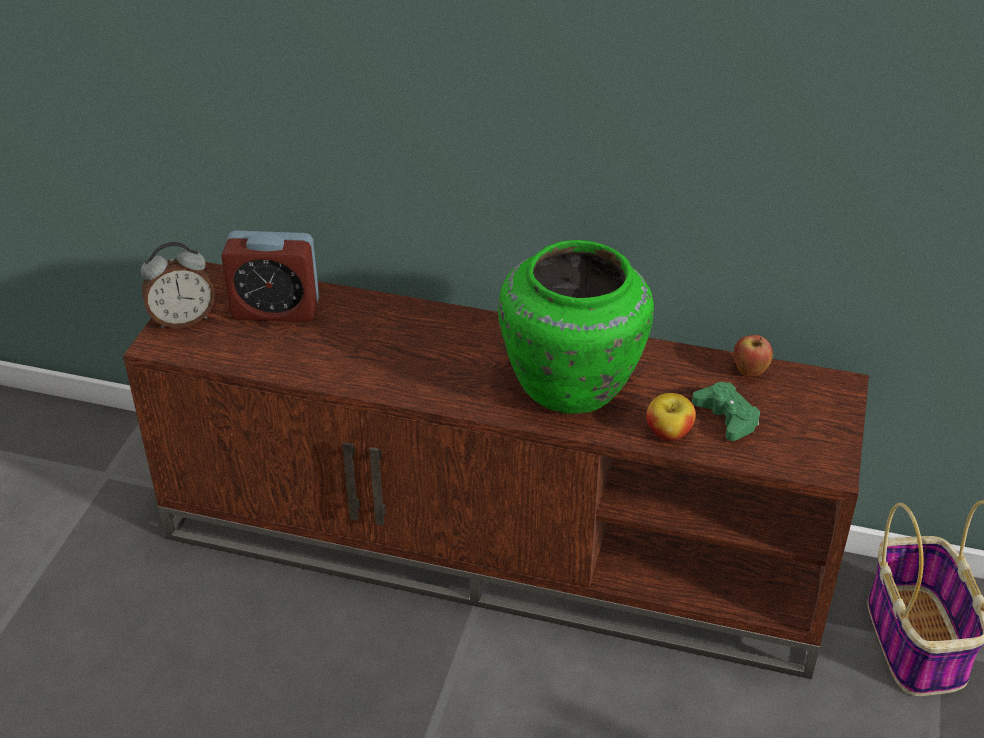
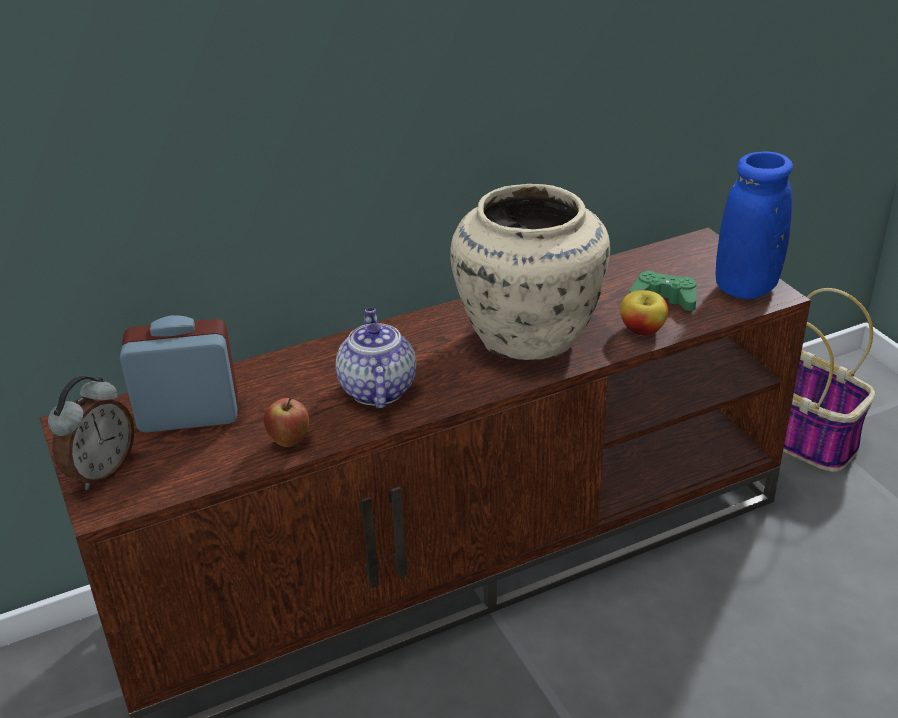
camera: 40 degrees left, 5 degrees down
(275, 310) = (189, 415): alarm clock -> alarm clock turned 150 degrees counterclockwise
(411, 362) = (376, 389): none -> teapot
(573, 385) = (529, 336): green vase -> beige vase
(750, 372) = (635, 263): apple -> apple (289, 441)
(814, 448) = (746, 287): none -> blue vase

